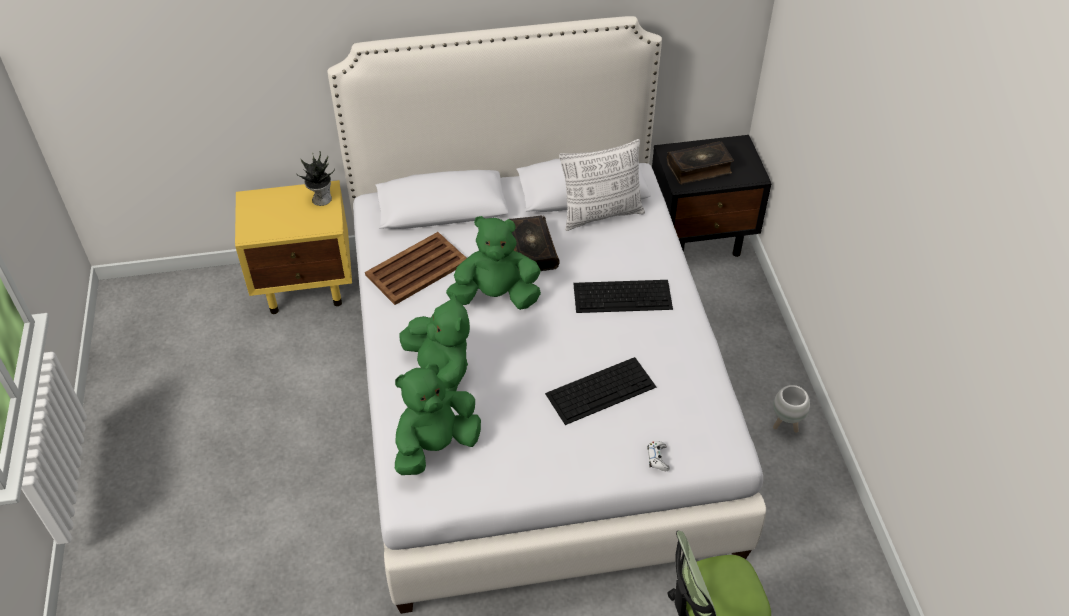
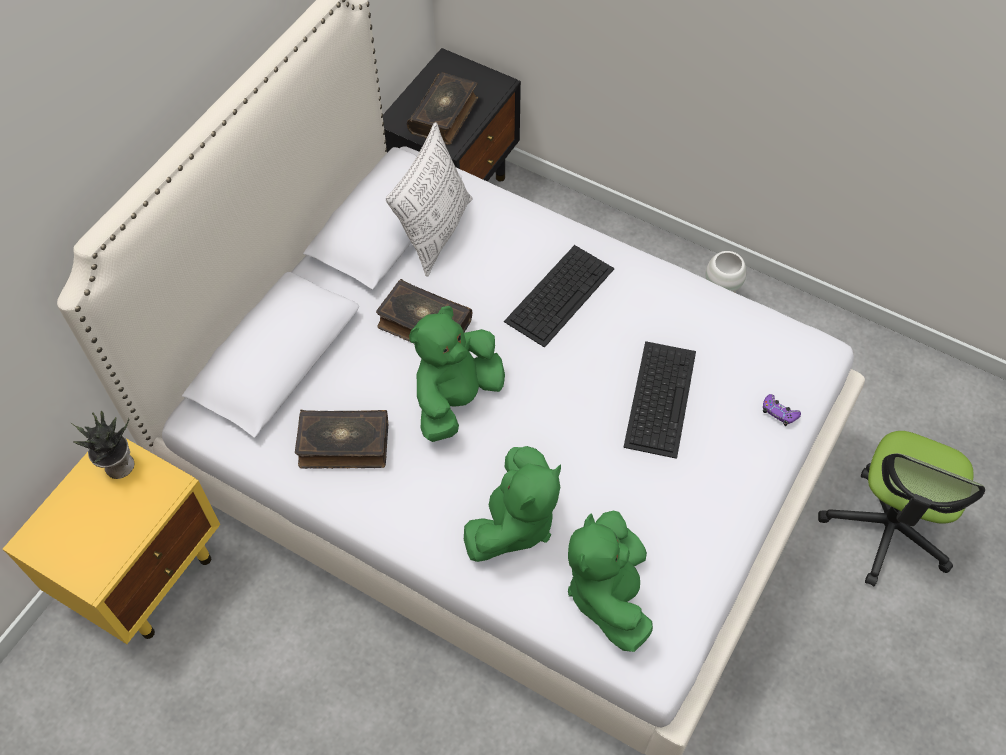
camera: 50 degrees left, 10 degrees up
(416, 269) = (343, 445): brown tray -> book
(440, 374) = (514, 523): green plush toy -> green plush toy turned 105 degrees clockwise
(657, 458) = (779, 412): white game controller -> purple game controller

